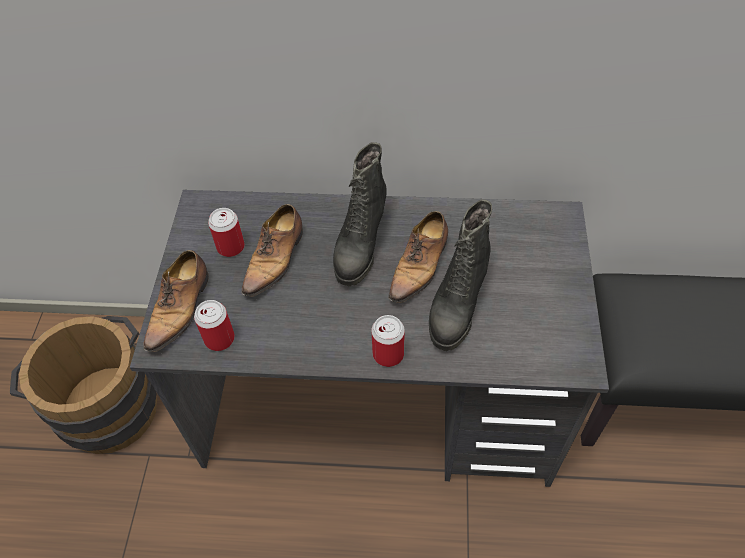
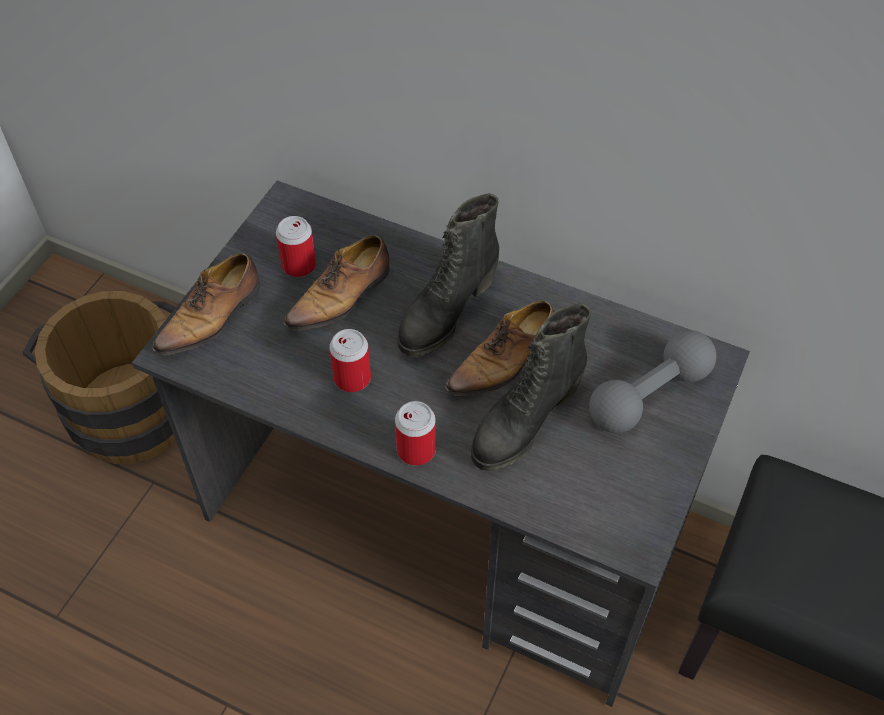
camera: 20 degrees right, 0 degrees up
(219, 338) = (239, 365): can -> can (352, 378)
(532, 255) = (649, 395): none -> grey dumbbell

